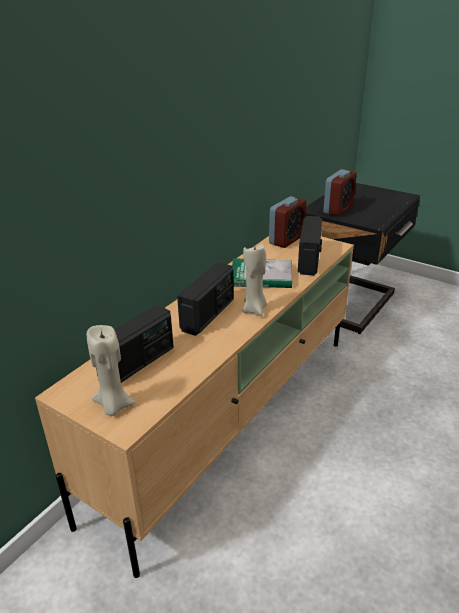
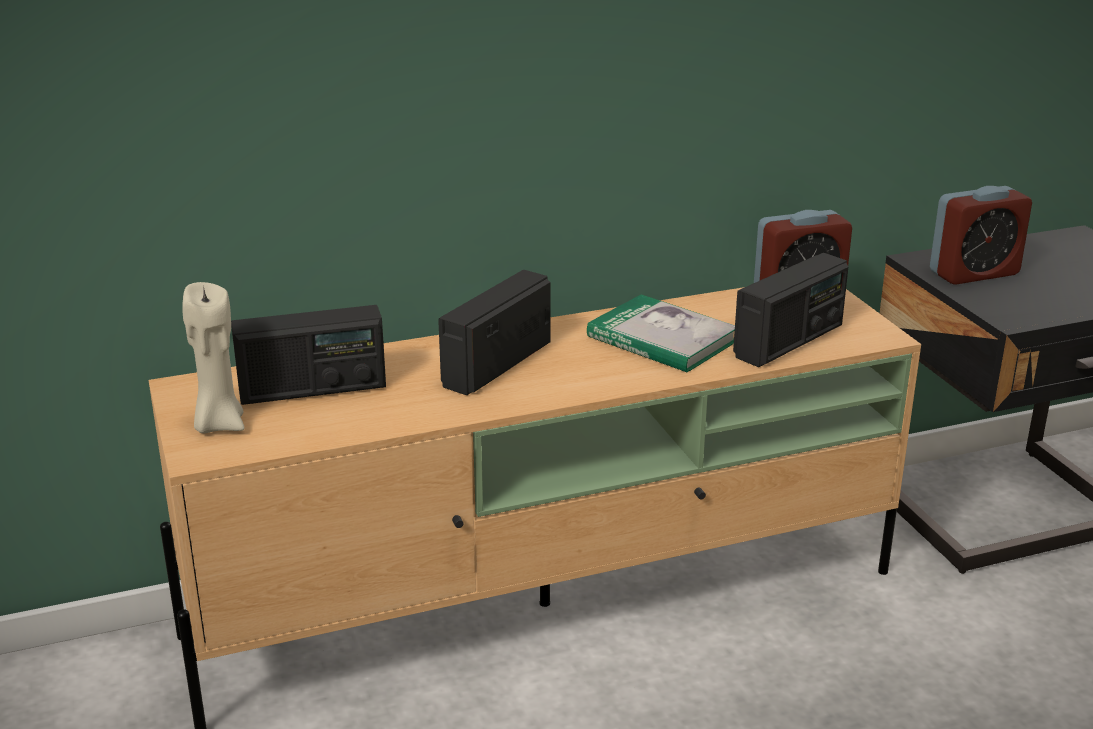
camera: 35 degrees right, 5 degrees down
(208, 315) = (495, 364): radio -> radio turned 150 degrees clockwise
(255, 309) = (577, 381): beige candle -> none

